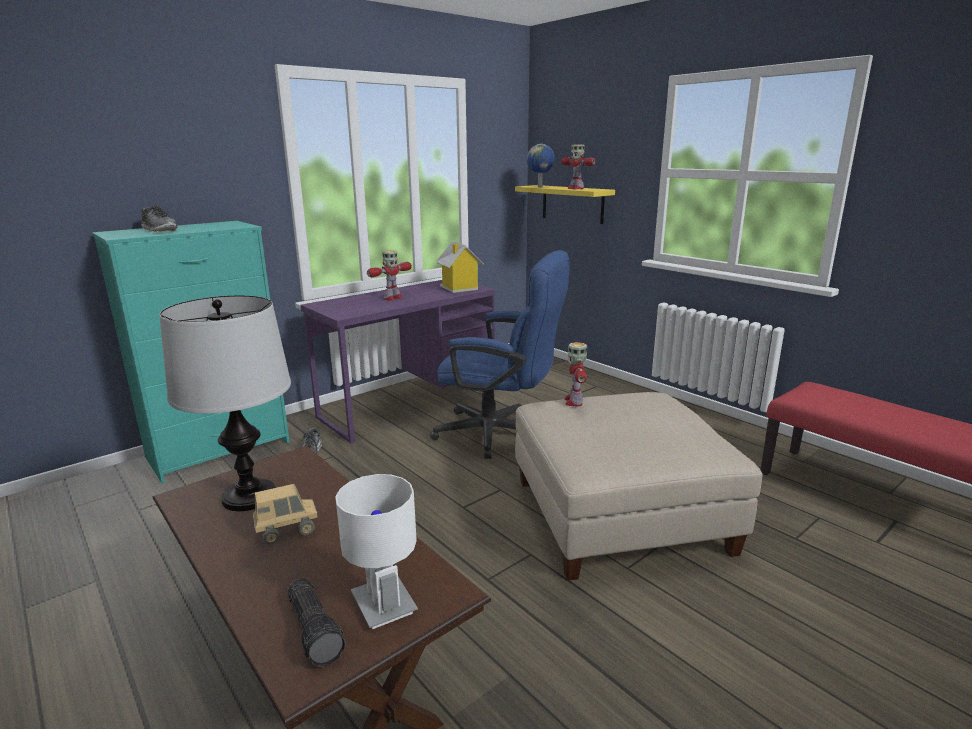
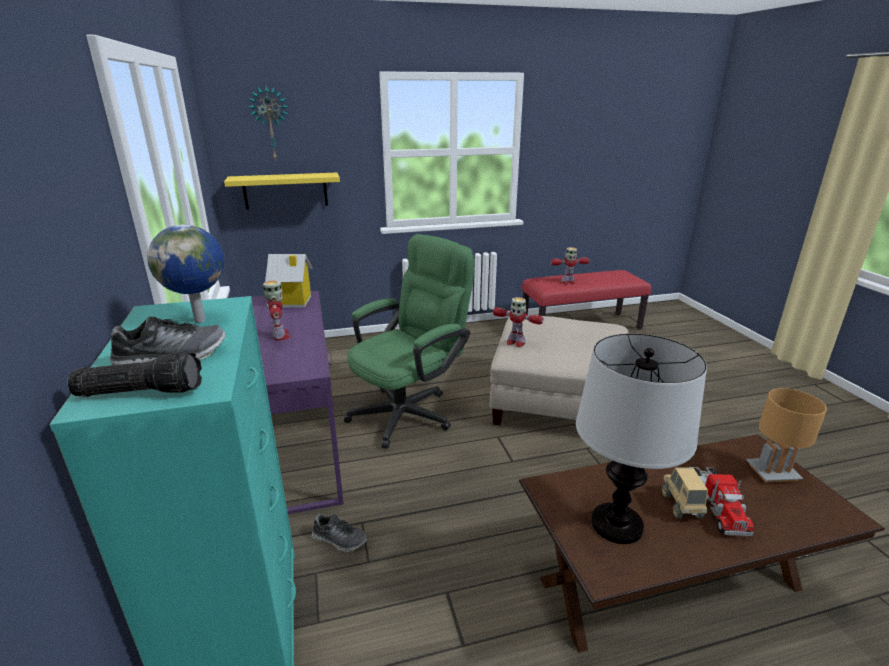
camera: 65 degrees left, 5 degrees up
(297, 555) = (716, 504): none -> toy truck
(316, 630) = (802, 504): flashlight -> flashlight (142, 391)
(384, 605) = (772, 472): white table lamp -> brown table lamp
(500, 434) = (410, 411): blue office chair -> green office chair
(540, 187) = (257, 178): globe -> globe (201, 320)
(570, 137) = (270, 123): none -> wall clock
(575, 188) = (304, 176): toy robot -> toy robot (568, 282)

